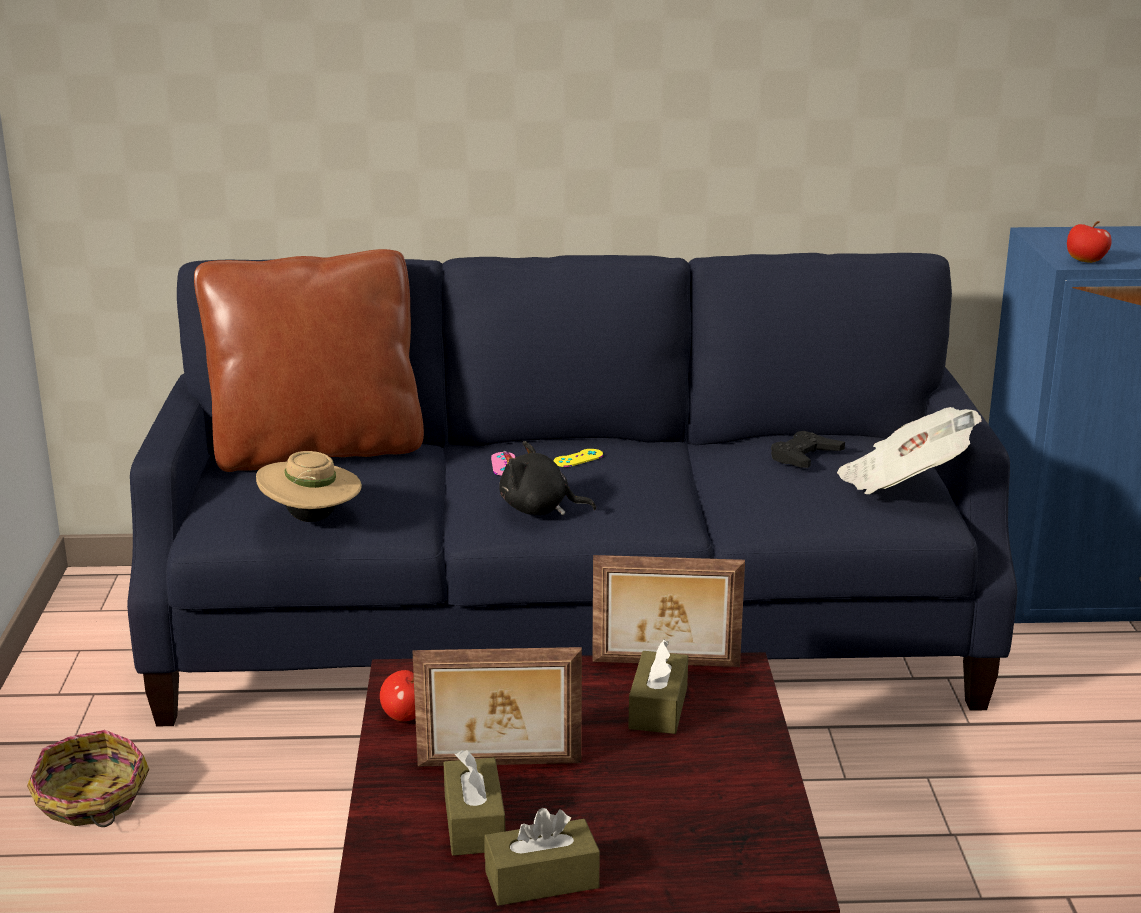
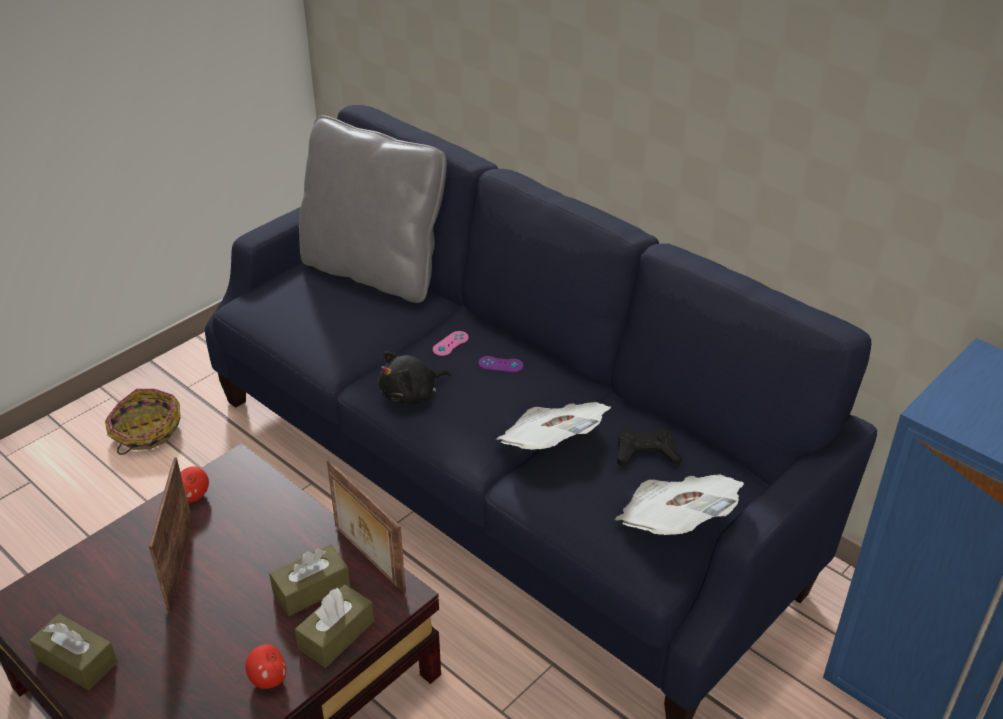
camera: 45 degrees right, 15 degrees up
(312, 519) = (288, 327): beige hat -> none
(317, 450) = (374, 272): brown pillow -> grey pillow
(474, 823) = (110, 596): brown tissue box -> brown tissue box (336, 635)
(499, 765) = (178, 566): picture frame -> picture frame turned 45 degrees clockwise
(539, 509) = (411, 395): black plush toy -> black plush toy turned 90 degrees counterclockwise
(578, 458) = (500, 364): yellow game controller -> purple game controller
(724, 485) = (551, 445): none -> newspaper
(1085, 261) = (951, 419): apple -> apple (268, 679)

